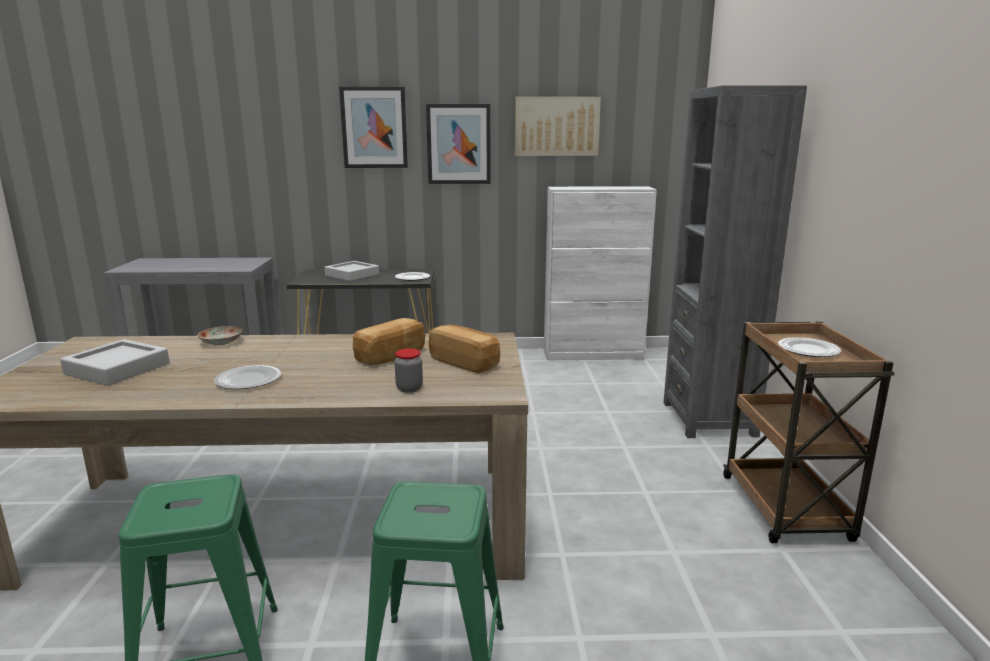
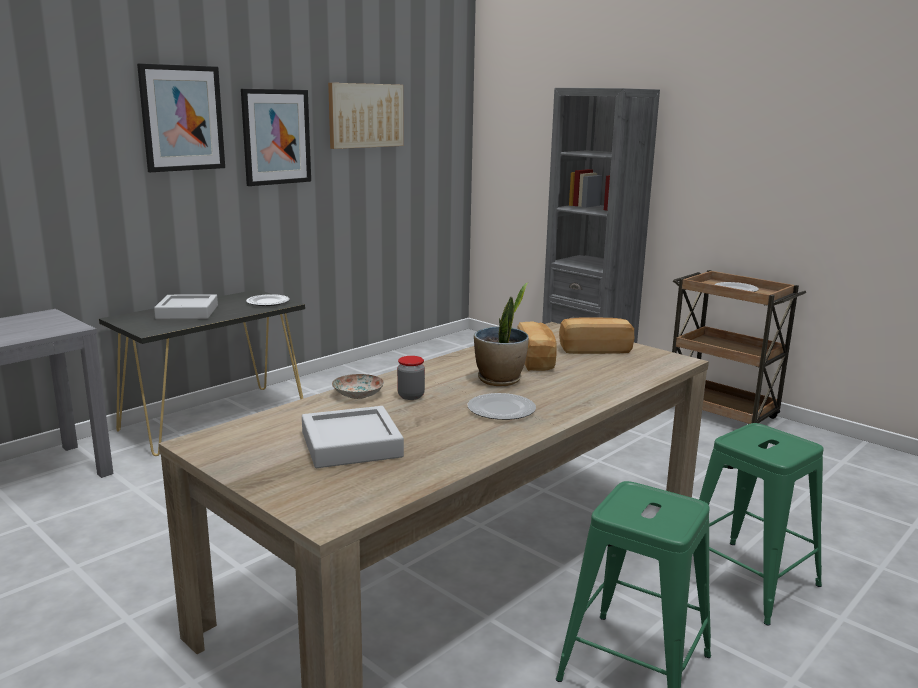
camera: 45 degrees left, 0 degrees up
(320, 361) = (500, 380): none -> potted plant
(409, 388) = (622, 375): jar -> jar (411, 396)
(593, 354) = (417, 352): white cabinet -> none

